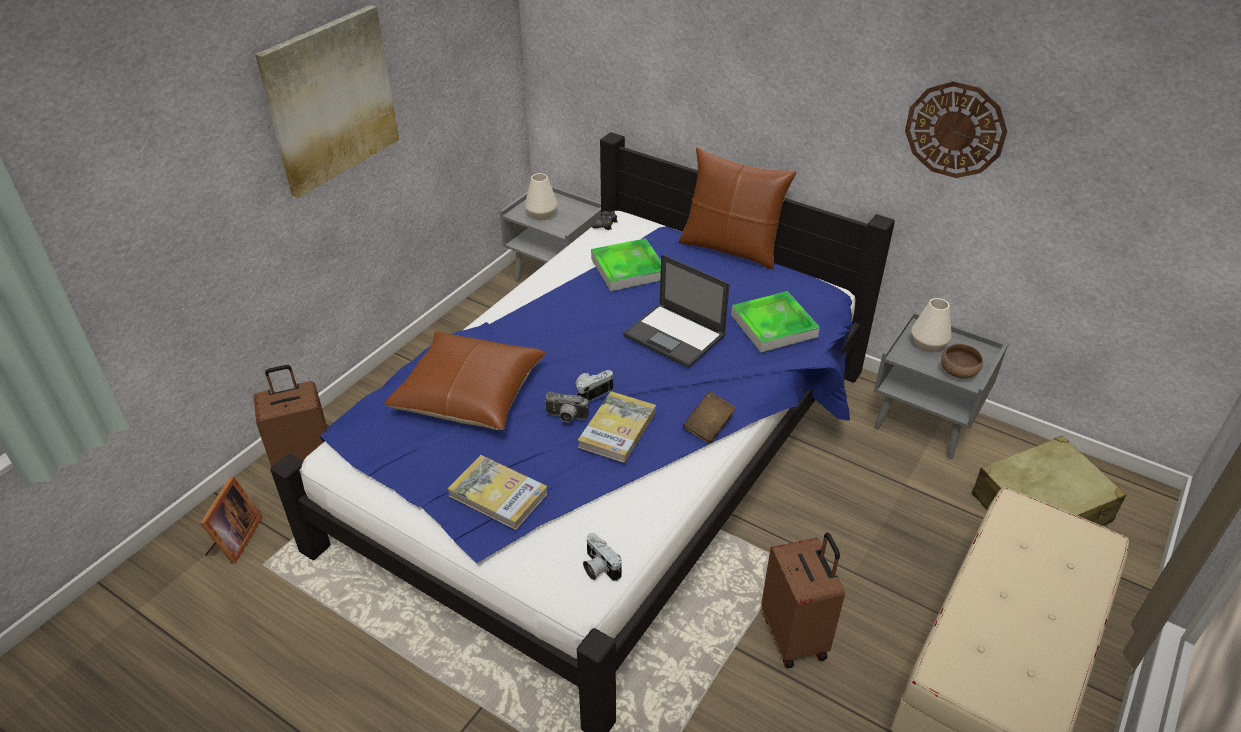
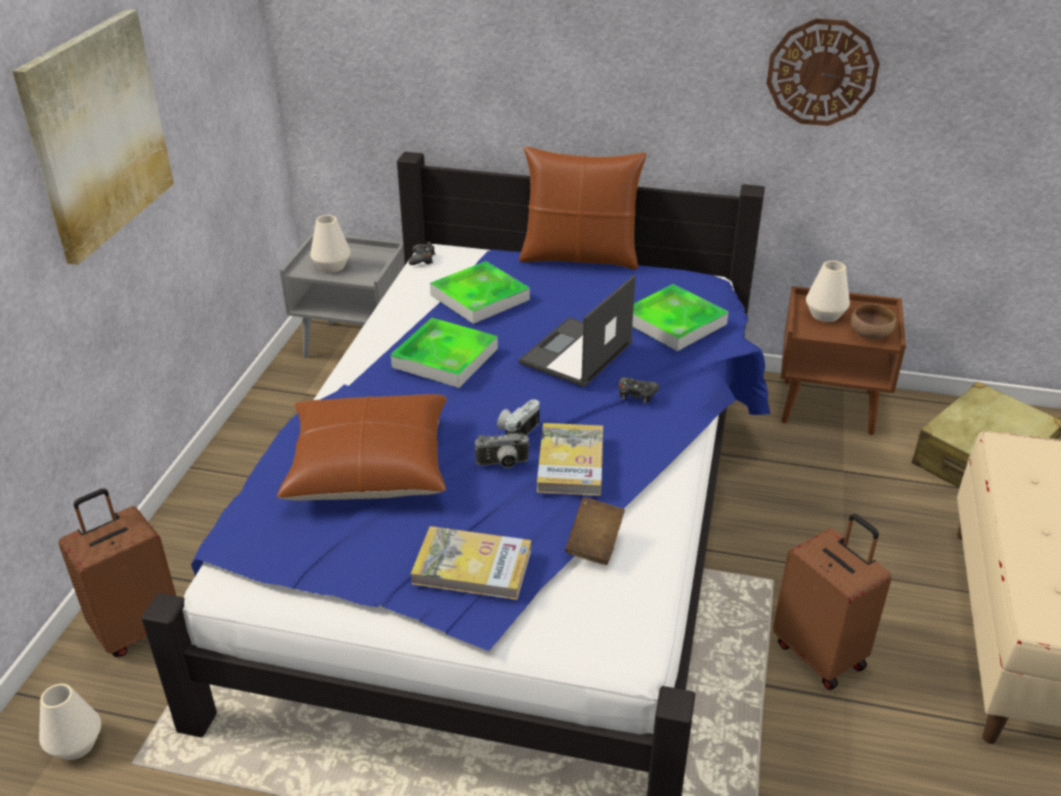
camera: 20 degrees left, 5 degrees down
(234, 540) = (75, 744): picture frame -> white vase
(572, 316) = (445, 358): none -> tray
(598, 567) = (633, 616): camera -> none
(675, 336) = (575, 353): laptop -> laptop turned 105 degrees clockwise
(703, 383) = (636, 394): none -> black game controller
(708, 426) = (667, 437): brown book -> brown book (594, 543)
(925, 423) = (828, 407): grey nightstand -> brown nightstand

